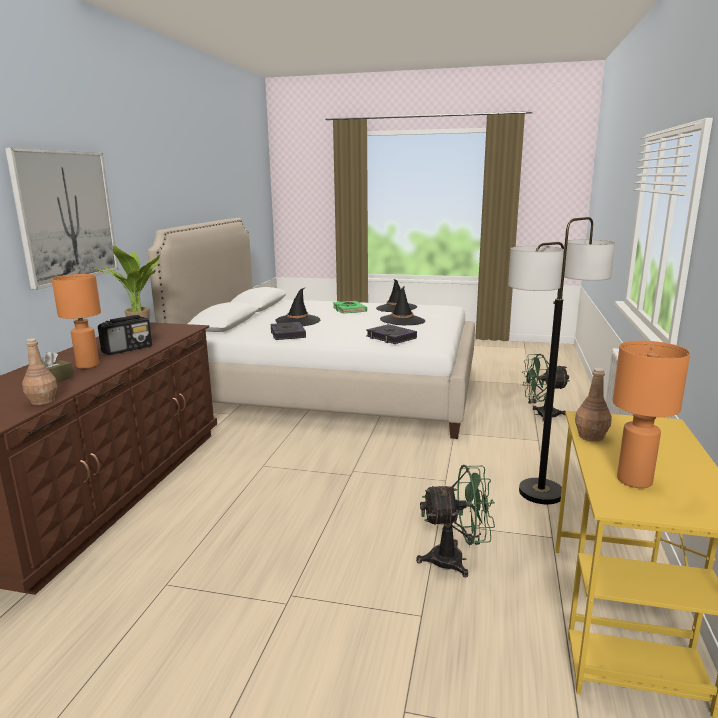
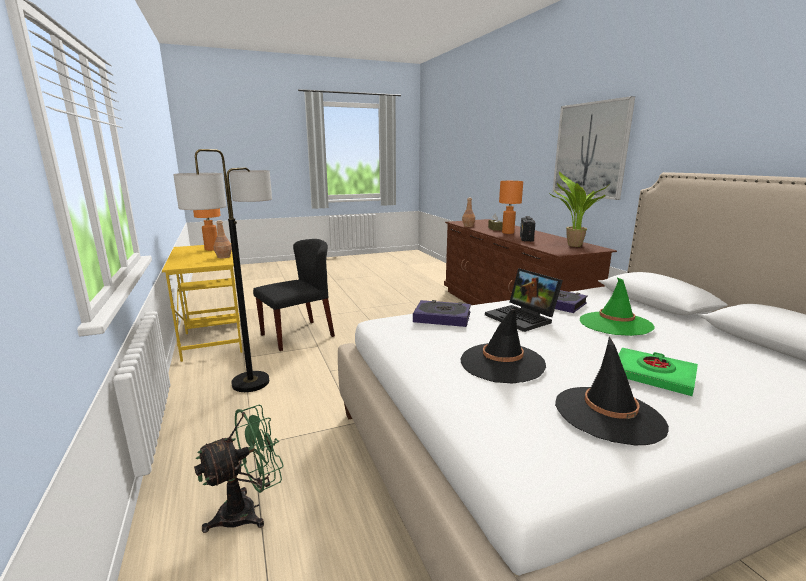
camera: 145 degrees right, 0 degrees up
(298, 321) = (615, 324): black hat -> green hat
(339, 330) = (523, 318): none -> laptop
(456, 560) = (298, 335): green fan -> black chair

